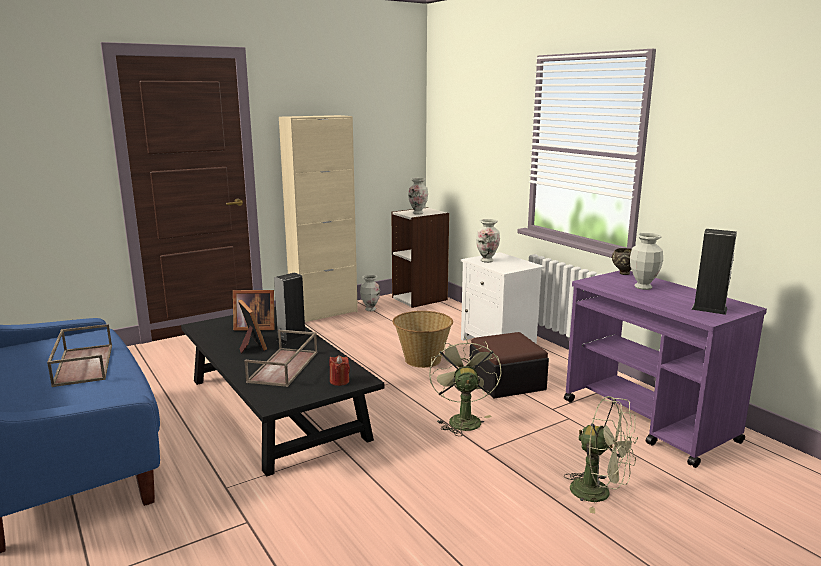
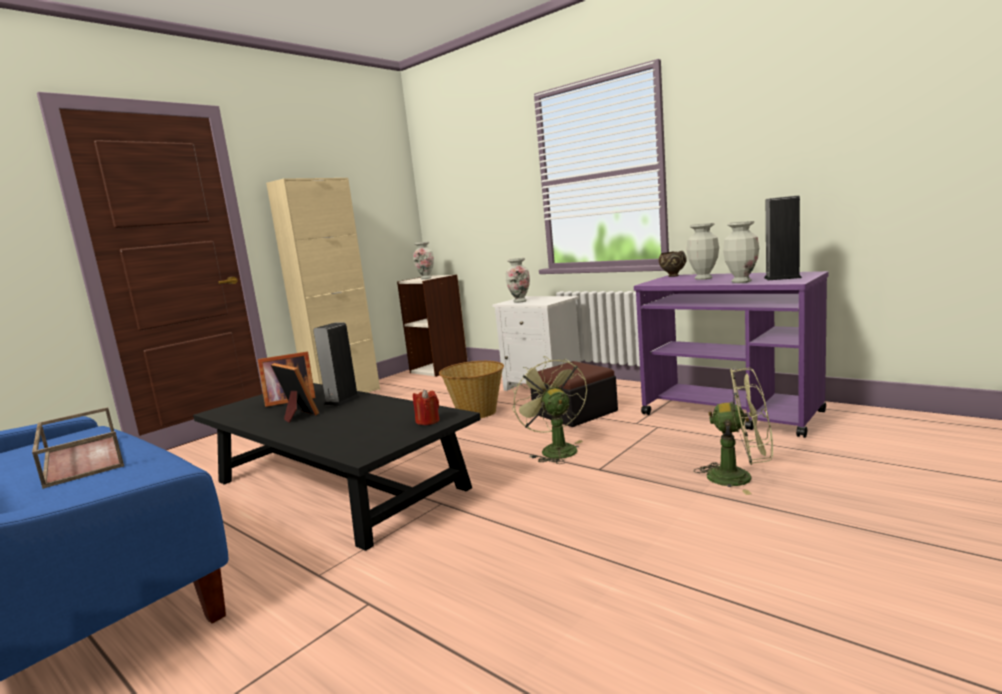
camera: 15 degrees left, 5 degrees down
(284, 367) = (351, 423): brown tray -> none
(370, 309) = (393, 385): vase -> vase (741, 281)

